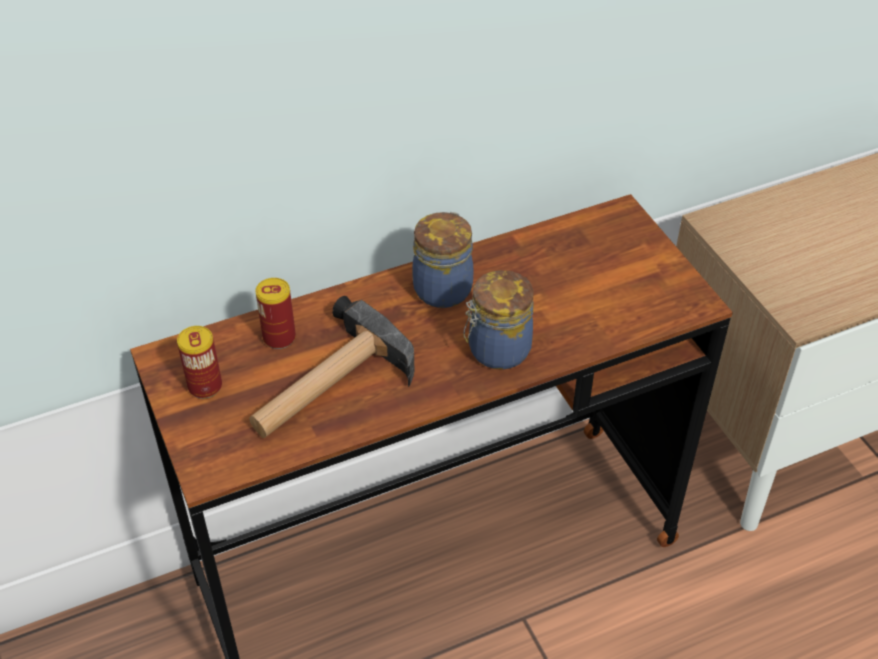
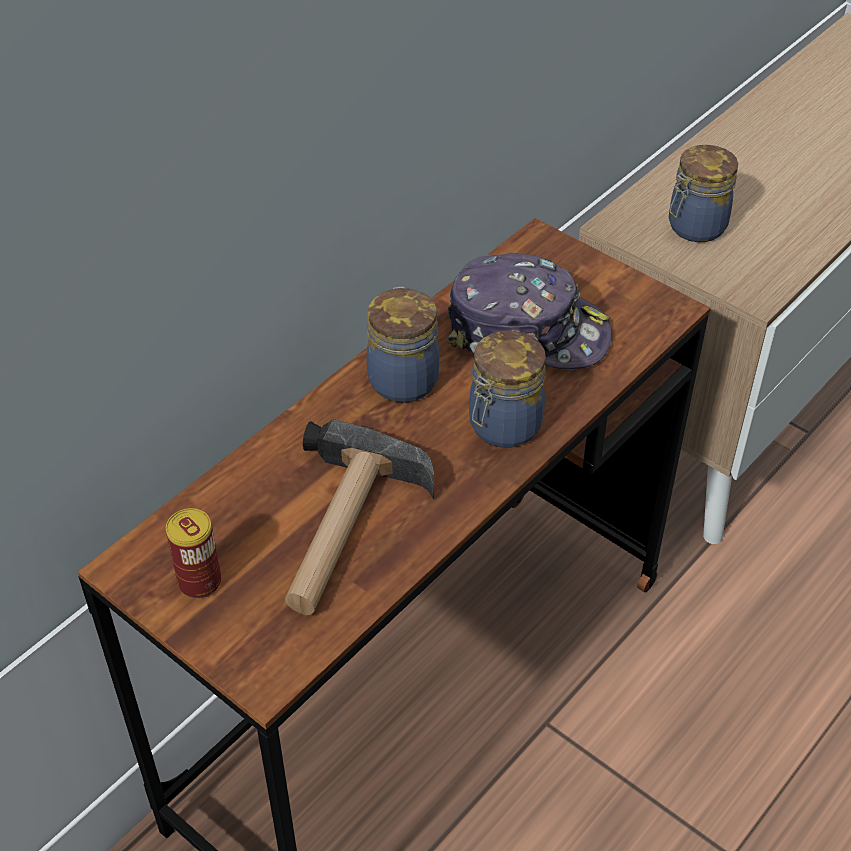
camera: 25 degrees left, 0 degrees up
(279, 337) = (252, 496): can -> none
(564, 283) = (527, 332): none -> cap
(782, 244) = (694, 227): none -> jar

